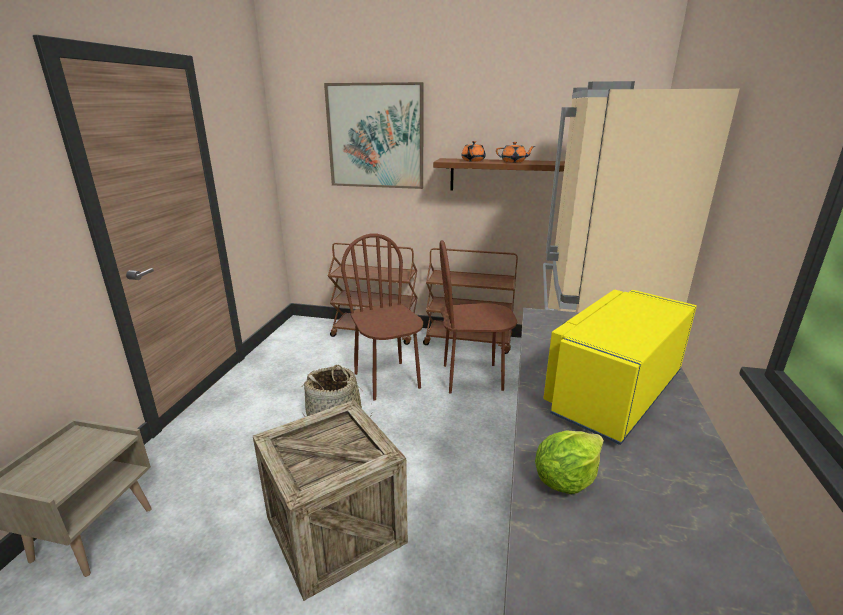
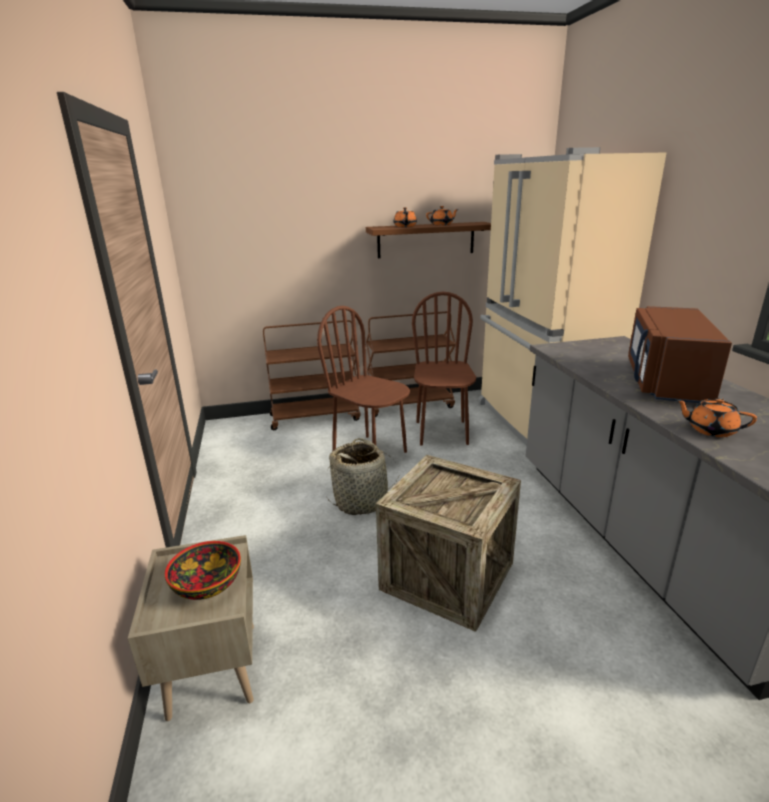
camera: 25 degrees left, 0 degrees up
(71, 462) = (206, 584): none -> bowl
(375, 136) = (296, 208): picture -> none
(472, 377) = (442, 433): brown chair -> brown chair turned 120 degrees clockwise
(566, 479) = (710, 430): lettuce -> orange teapot
(611, 392) = (665, 382): yellow microwave -> brown microwave

